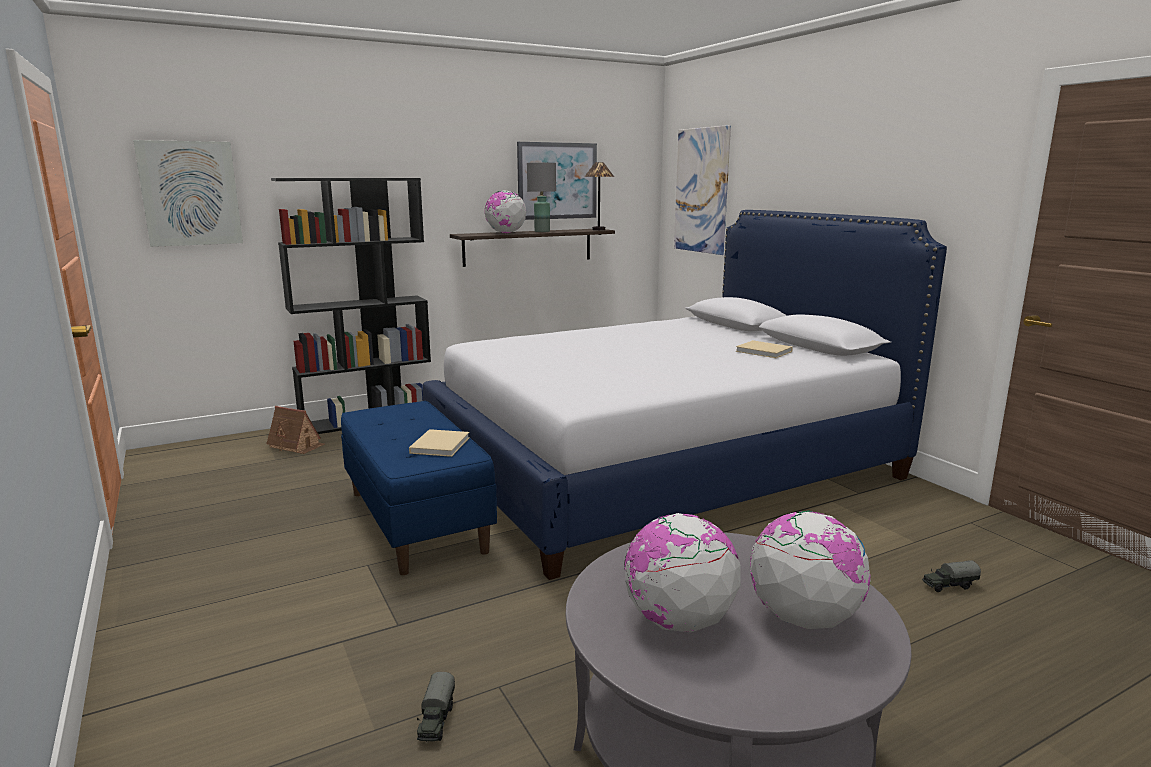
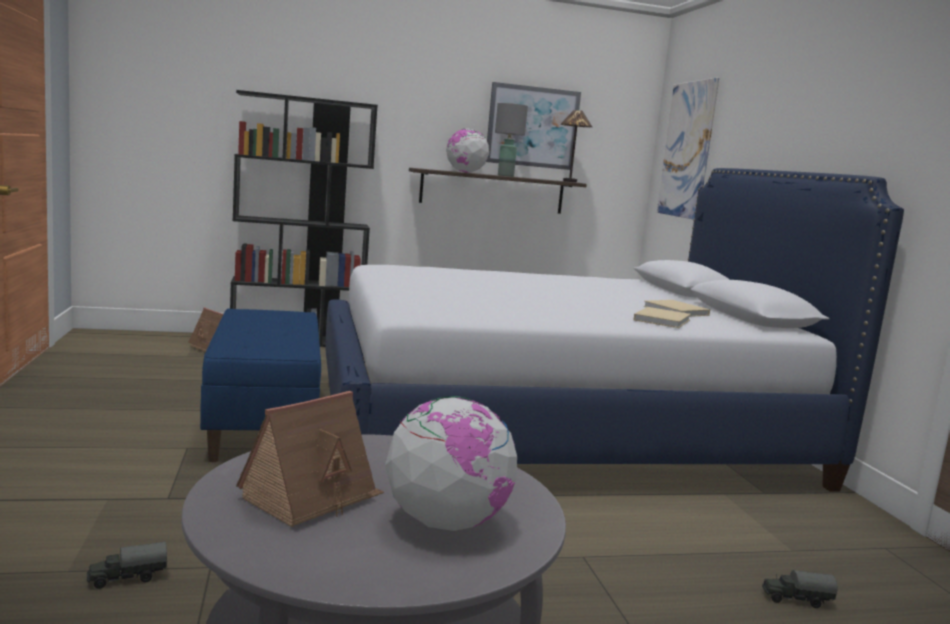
camera: 15 degrees right, 5 degrees down
(190, 193) = (165, 99): picture -> none
(436, 721) = (127, 578): toy truck -> toy truck turned 45 degrees clockwise
(441, 444) = (284, 342): beige book -> beige book (662, 320)
(678, 622) = (312, 497): globe -> toy house

